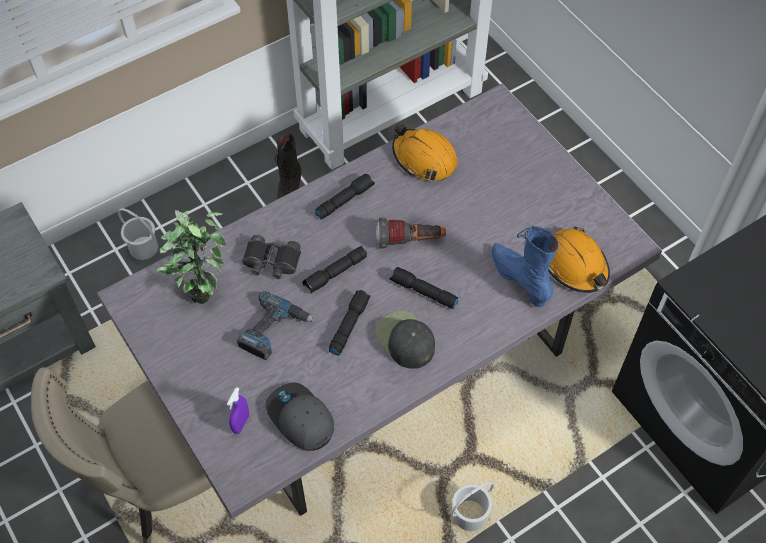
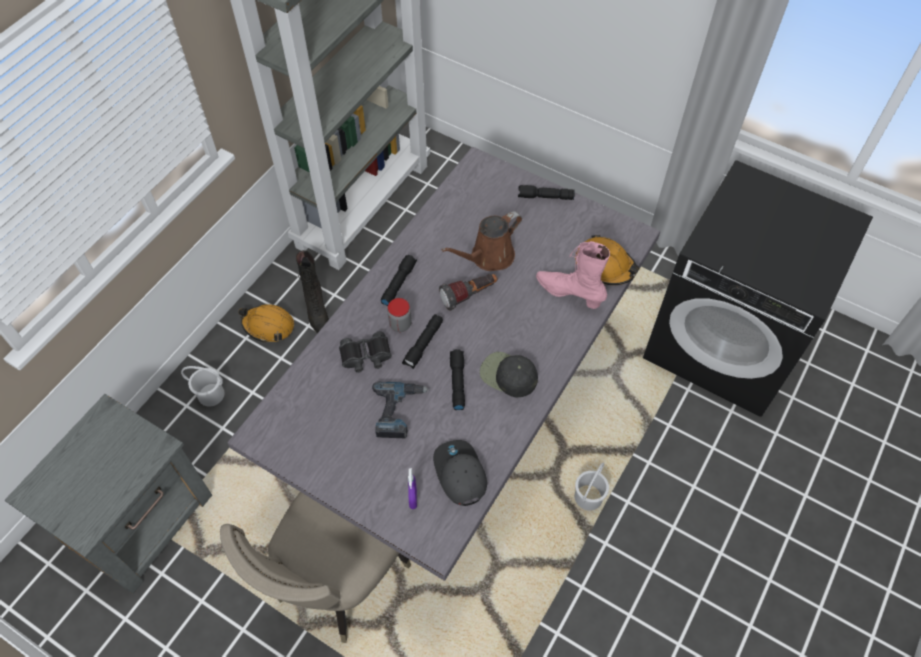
camera: 25 degrees left, 0 degrees up
(201, 286) = (317, 400): potted plant -> none
(300, 419) = (459, 474): grey cap -> grey cap turned 45 degrees clockwise
(323, 243) = (400, 324): none -> jar
(423, 292) = (501, 332): black flashlight -> black flashlight (545, 197)
(424, 158) = (444, 226): orange hard hat -> orange hard hat (268, 326)
(453, 208) = (489, 257): none -> brown watering can
(519, 279) = (569, 293): blue boot -> pink boot

